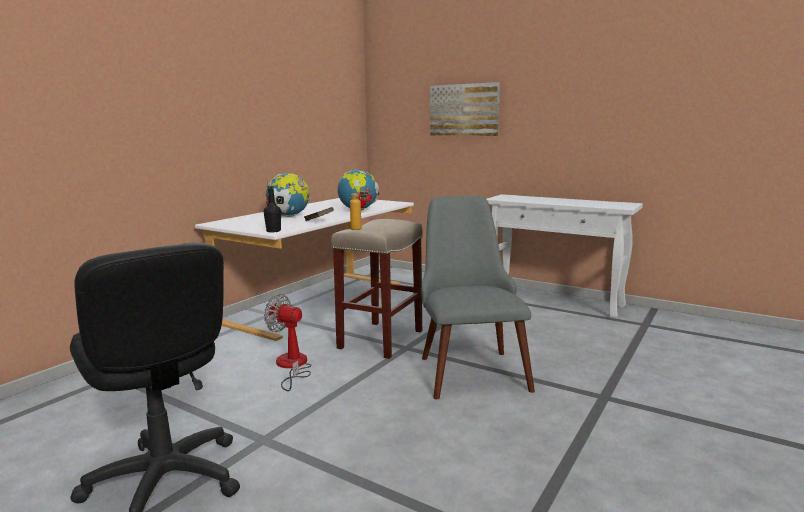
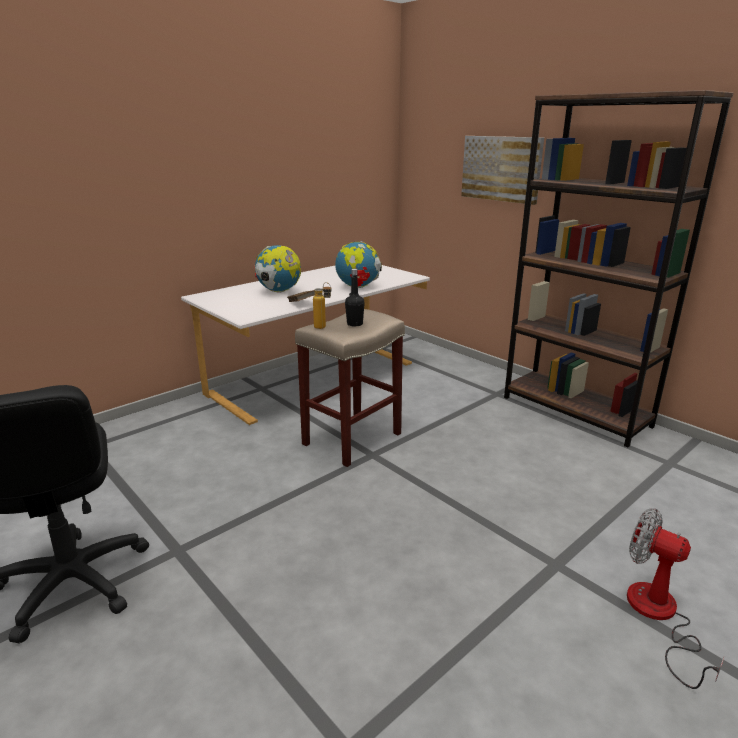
camera: 15 degrees right, 10 degrees up
(273, 231) = (244, 316): black bottle -> black bottle (354, 324)
(292, 366) = (248, 461): fan -> fan (658, 616)
(468, 366) = (424, 492): grey chair -> none
(555, 301) = (575, 411): white console table -> brown bookcase

